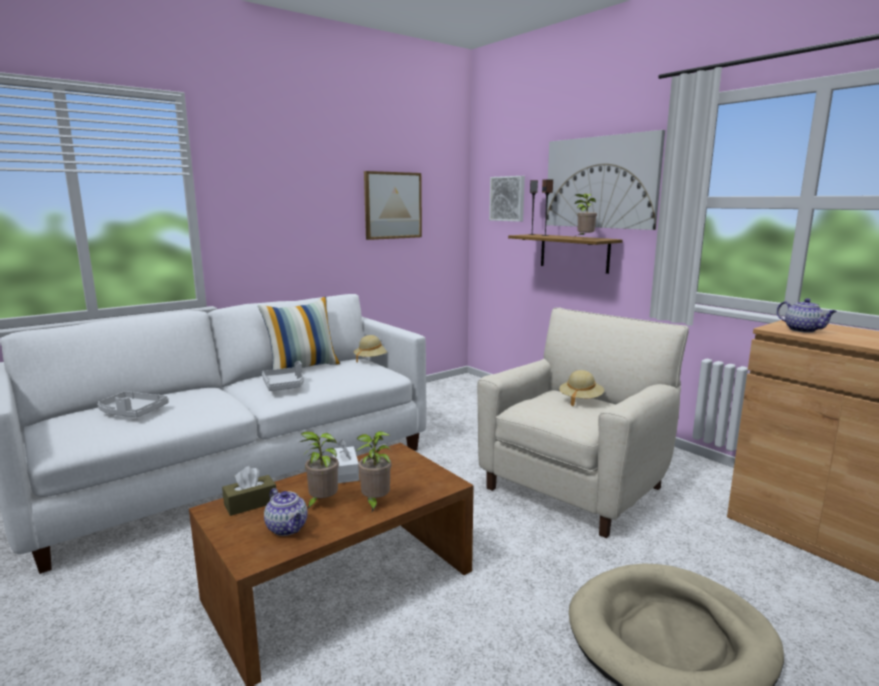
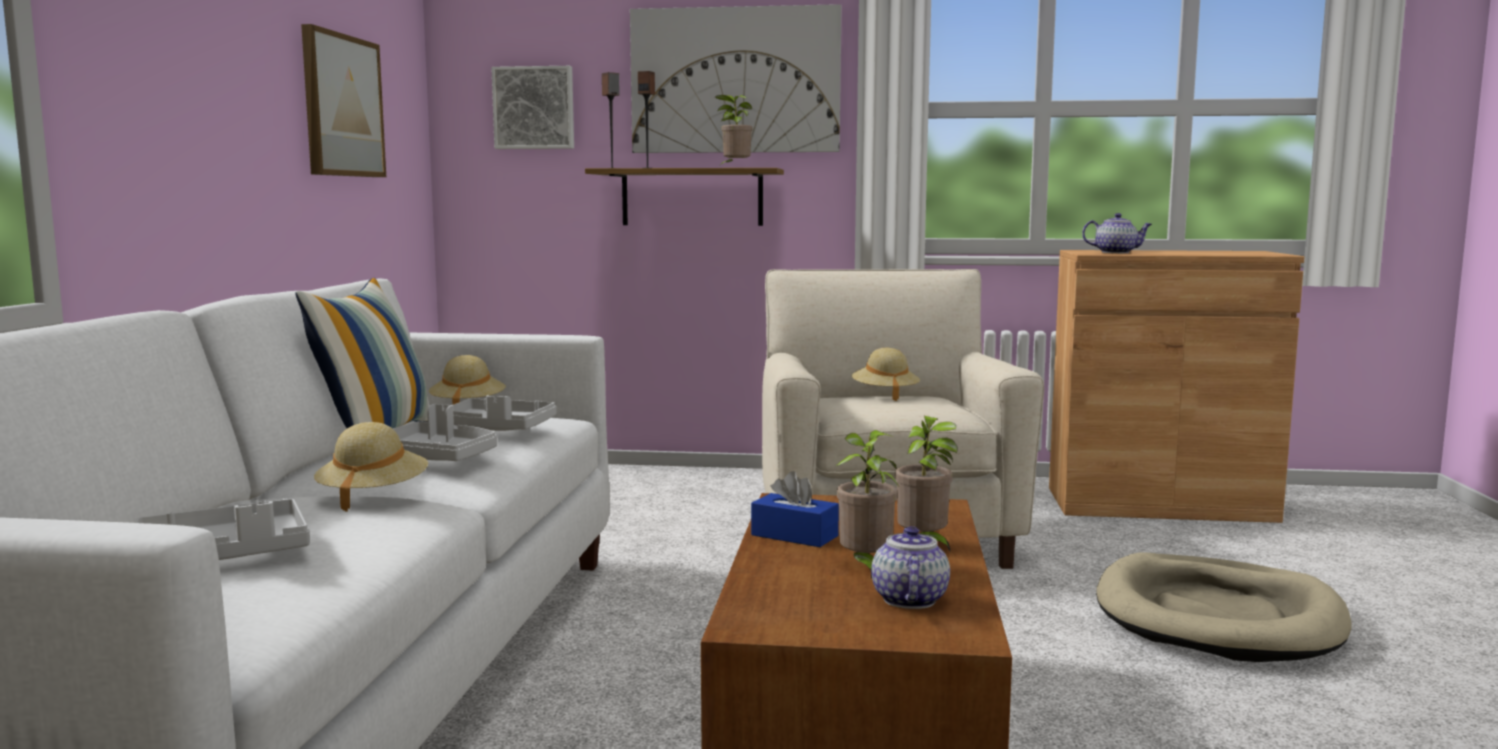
camera: 45 degrees left, 5 degrees down
(224, 399) = (373, 496): none -> beige hat
(250, 503) = (778, 601): brown tissue box -> none
(288, 528) = (908, 599): teapot -> teapot turned 90 degrees counterclockwise
(342, 376) = (498, 429): none -> grey tray
(345, 472) = (794, 535): white tissue box -> blue tissue box

